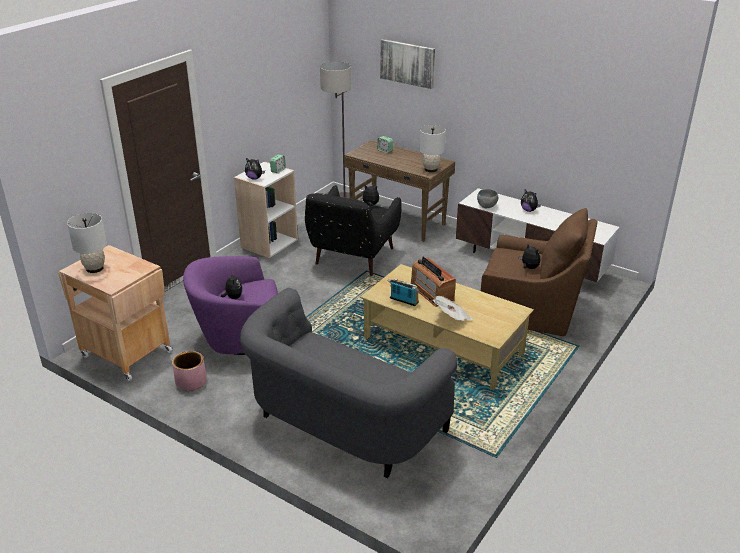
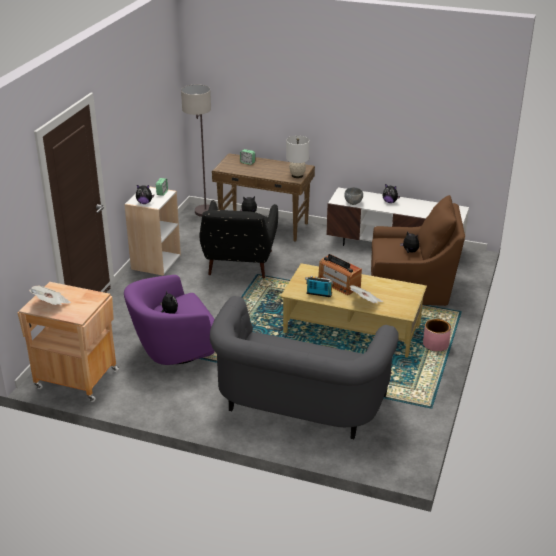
camera: 15 degrees left, 0 degrees up
(95, 268) = (51, 304): white table lamp -> newspaper
(191, 381) = (149, 393): pink planter -> pink planter (435, 344)
(407, 63) = (263, 81): picture -> none

